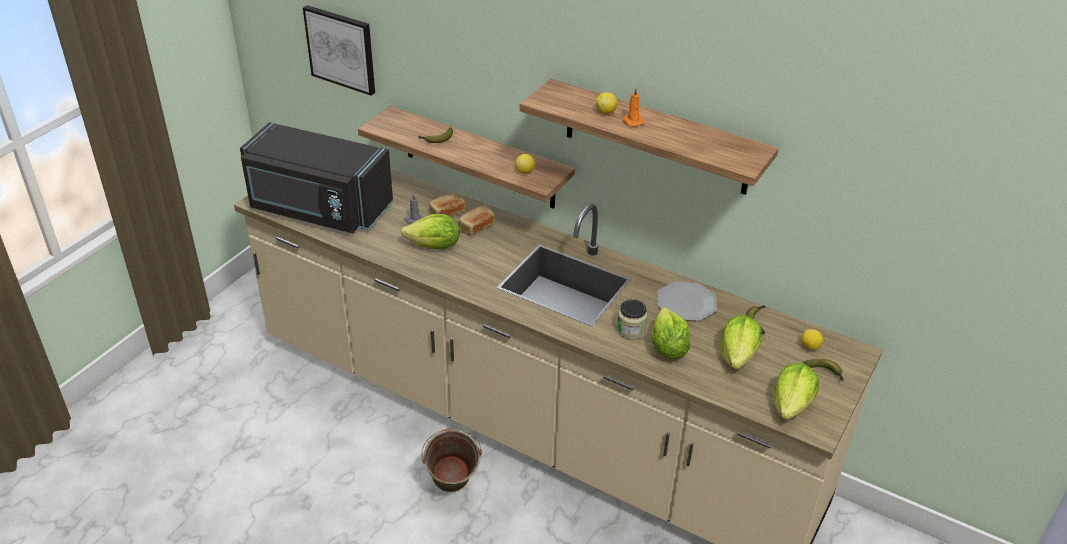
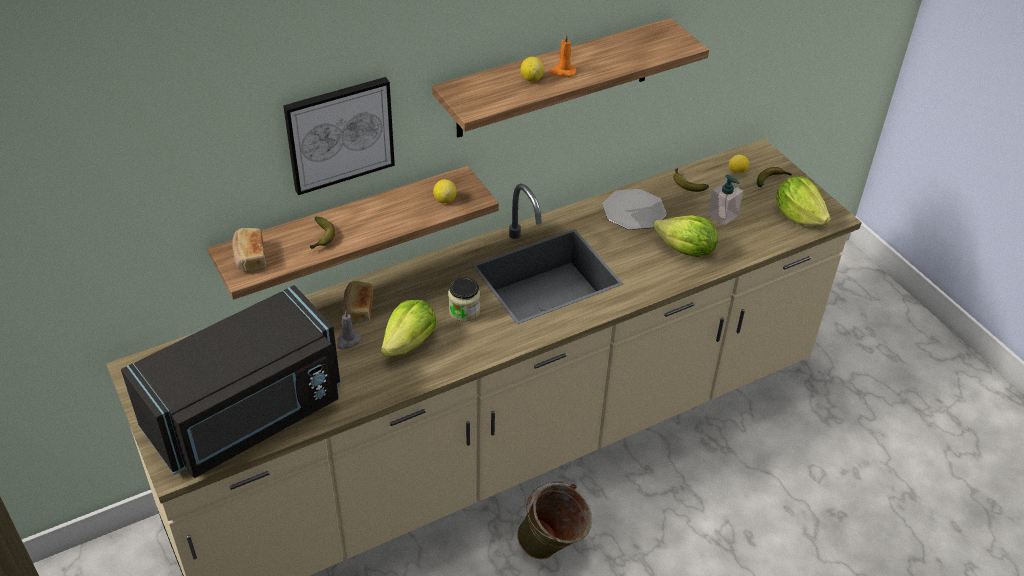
camera: 60 degrees left, 5 degrees up
(341, 49) = (116, 222): picture -> picture (339, 134)
(476, 227) = (403, 297): bread -> bread (250, 258)
(631, 330) = (647, 262): jar -> jar (464, 311)
(738, 356) = (722, 215): lettuce -> soap dispenser

